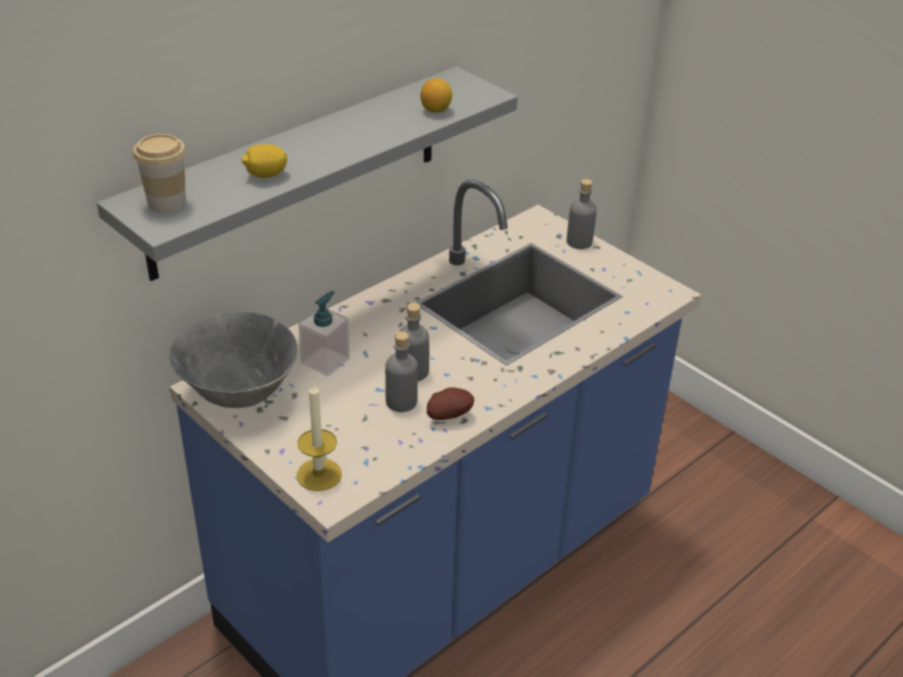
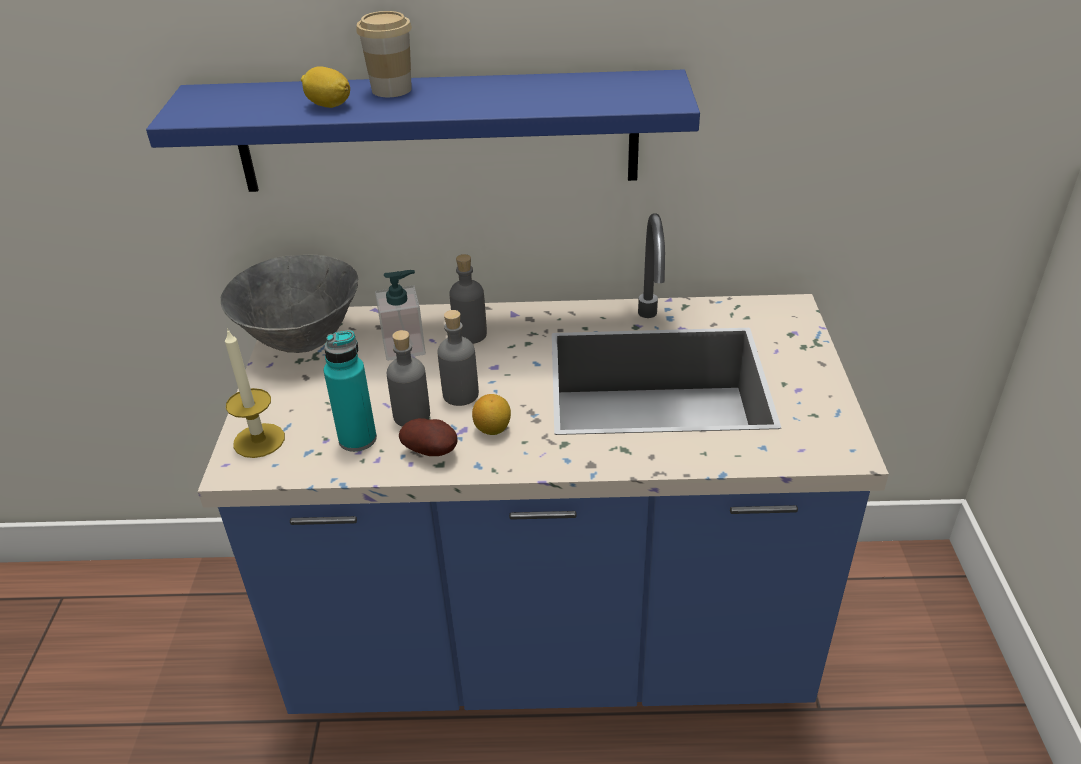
camera: 45 degrees right, 0 degrees up
(167, 203) = (219, 101): cup -> cup (391, 89)
(298, 171) = (437, 132): grey shelf -> blue shelf
(387, 435) = (357, 439): none -> turquoise bottle
(436, 110) = (585, 99): lemon -> lemon (493, 429)
(579, 242) = (807, 349): grey bottle -> grey bottle (470, 334)

